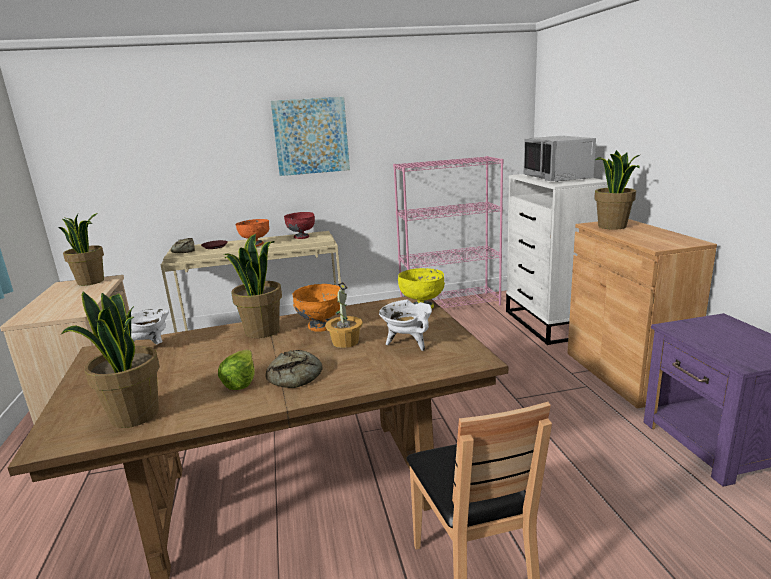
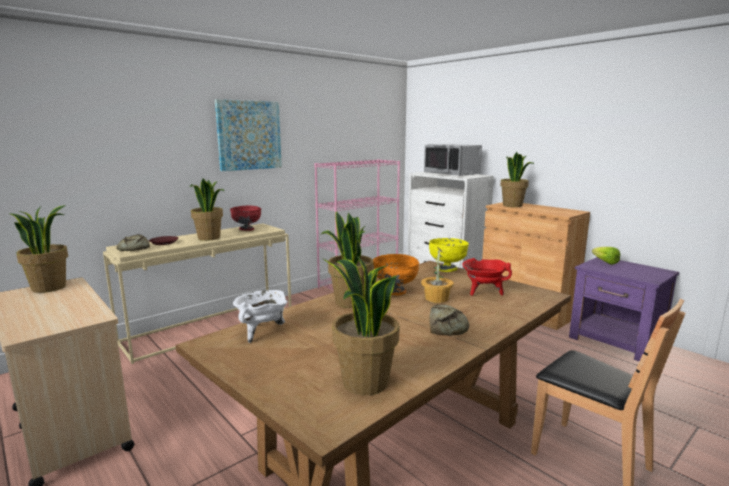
camera: 30 degrees left, 5 degrees down
(244, 379) = (409, 337): lettuce -> lettuce (603, 261)
(255, 245) = (209, 238): orange bowl -> potted plant
(408, 343) = (483, 292): white cooking pot -> red cooking pot

